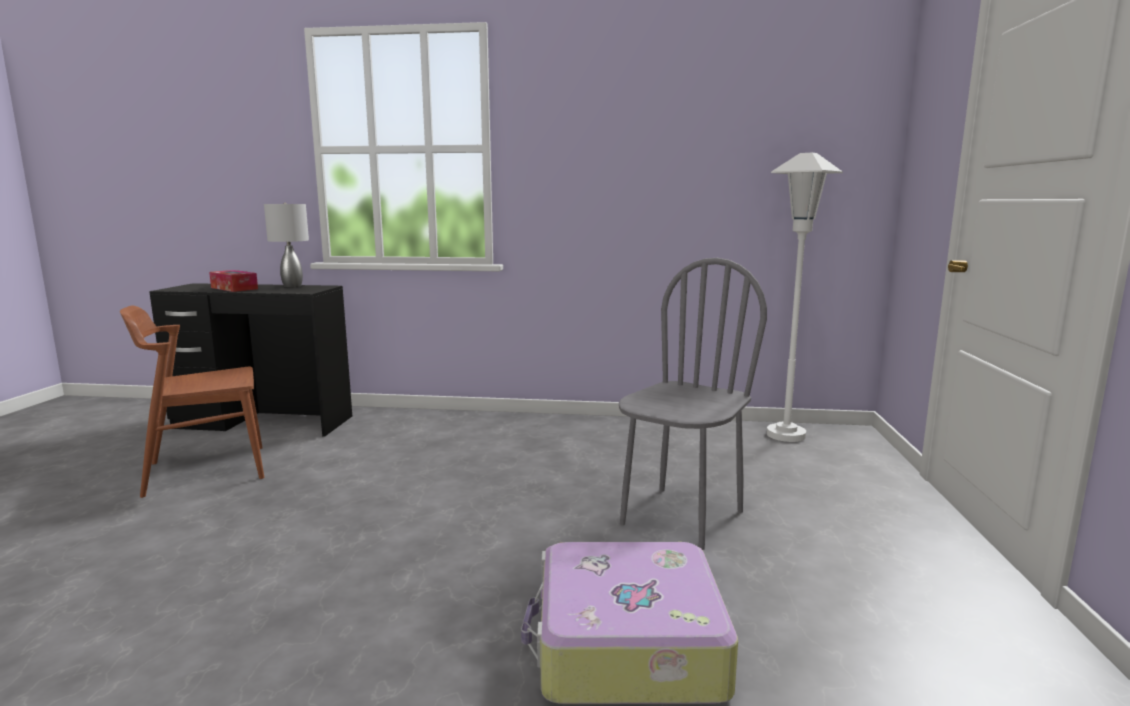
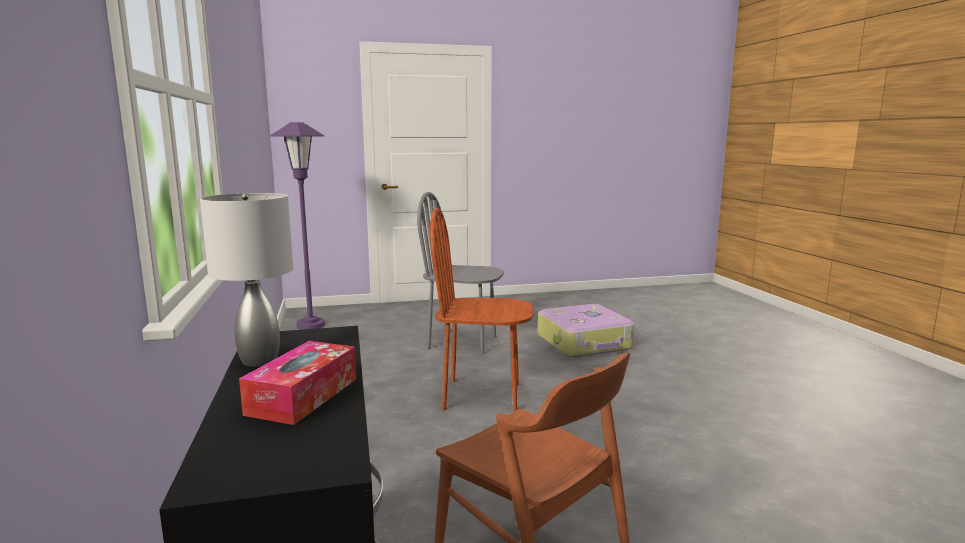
camera: 110 degrees left, 0 degrees up
(477, 499) = (482, 395): none -> brown chair
(786, 435) = (310, 325): white floor lamp -> purple floor lamp

